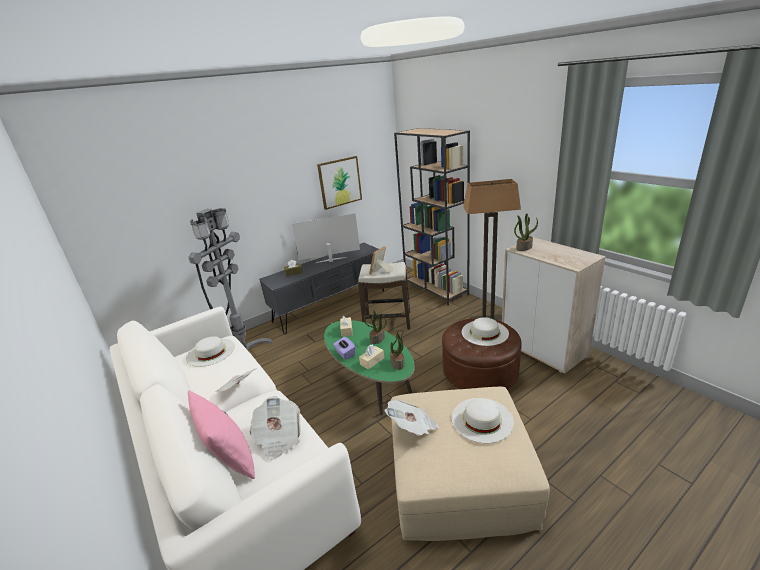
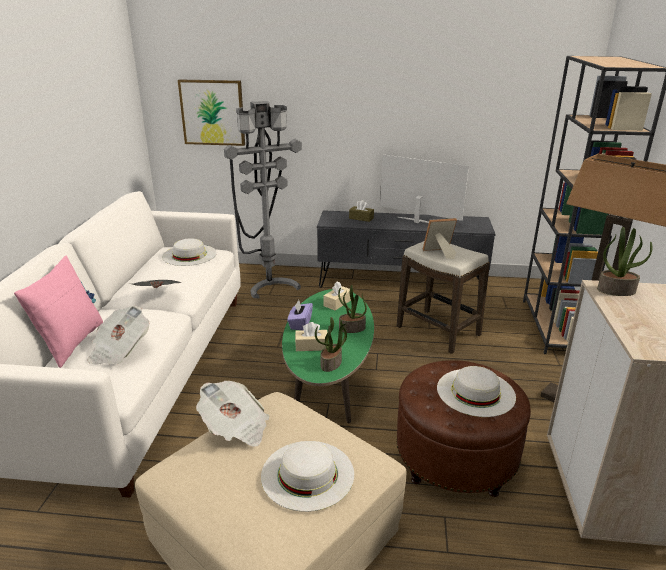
camera: 40 degrees right, 0 degrees up
(339, 182) = (474, 117): picture -> picture (212, 112)

